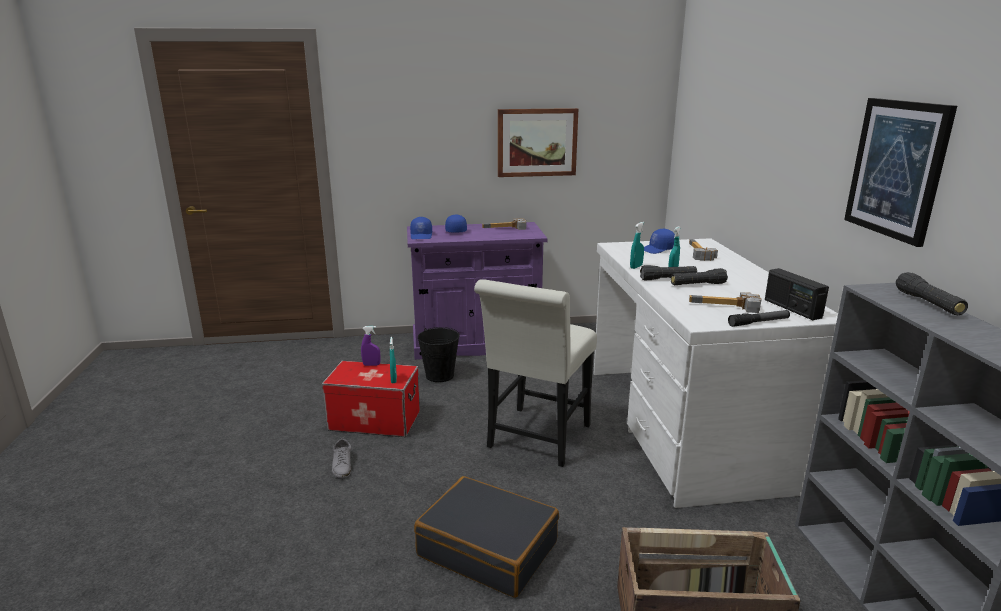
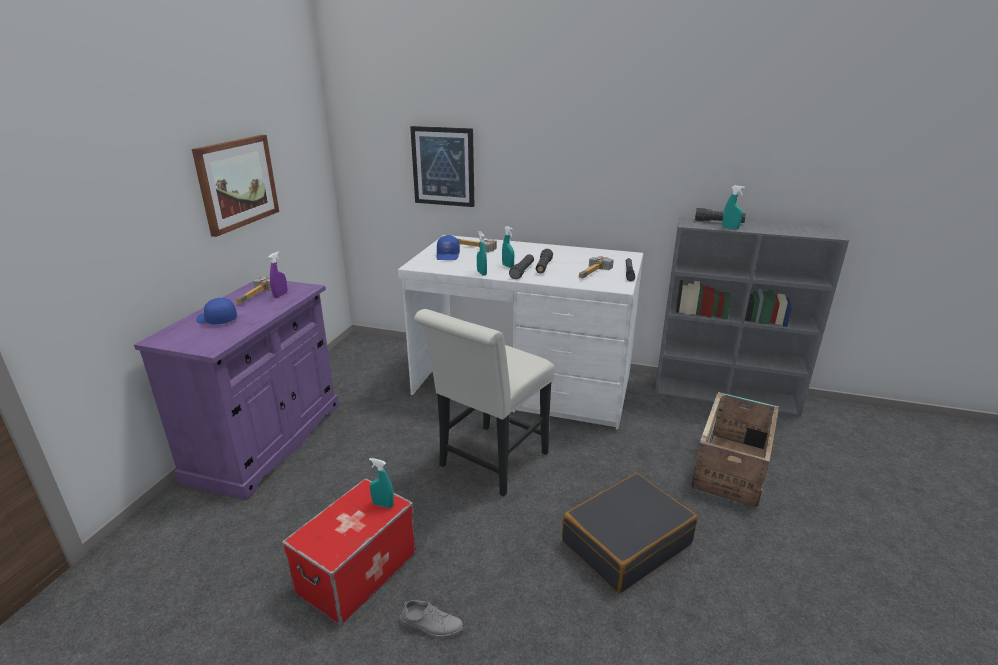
camera: 65 degrees left, 5 degrees up
(371, 365) = (325, 515): purple spray bottle -> purple spray bottle (280, 295)
(421, 236) = (199, 343): blue cap -> none
(439, 375) = (309, 490): black bucket -> none
(536, 440) = (489, 463): white chair -> white chair turned 75 degrees clockwise
(792, 309) = (611, 258): radio -> none
(897, 169) = (658, 146): picture -> picture (443, 166)
(912, 311) = (730, 228): none -> turquoise spray bottle

